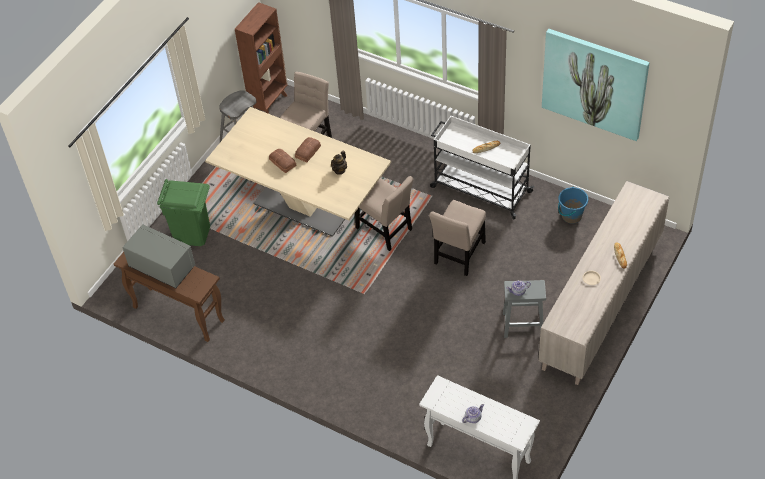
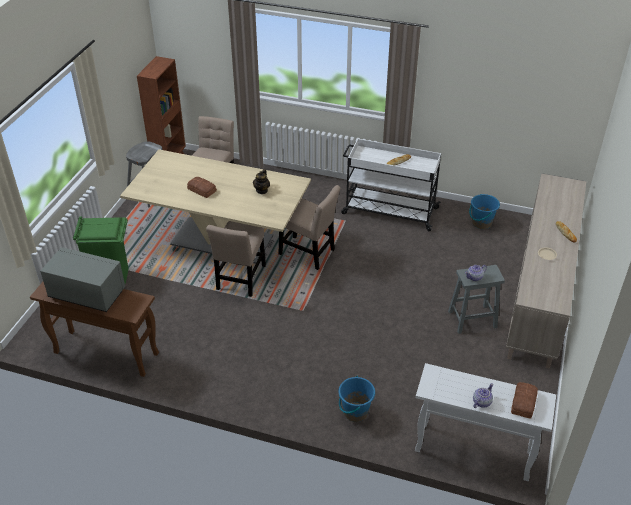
camera: 15 degrees left, 10 degrees down
(307, 152) = (225, 179): bread -> bread (522, 403)
(385, 402) = (355, 412): none -> blue bucket
(459, 255) = (387, 266): beige chair -> beige chair (241, 279)
(594, 83) = (509, 73): picture -> none

